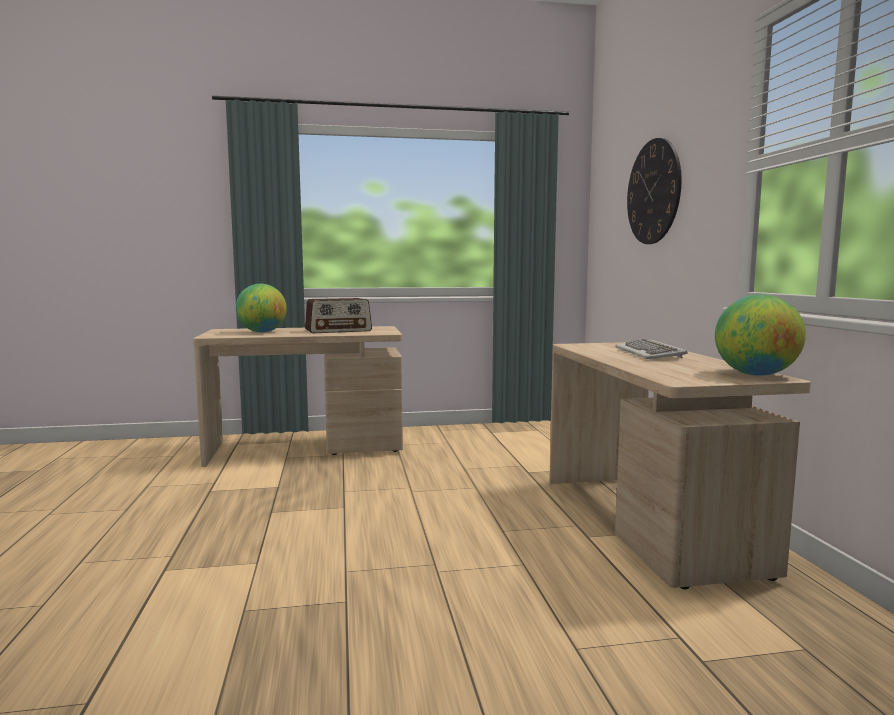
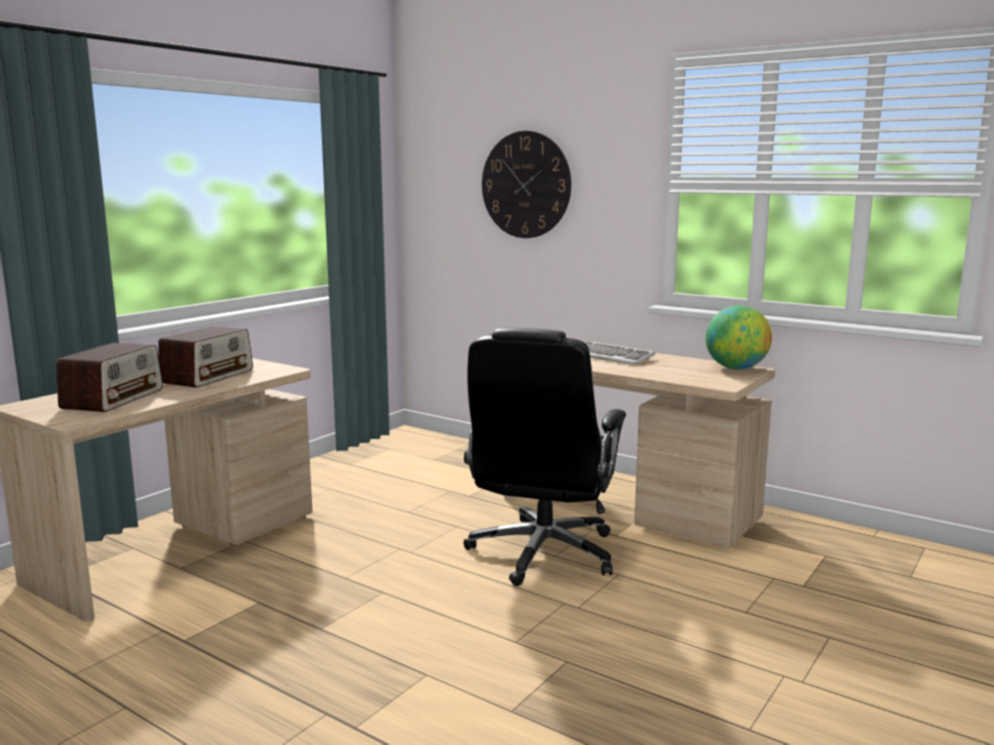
camera: 45 degrees left, 5 degrees up
(262, 332) = (113, 398): globe -> radio
(496, 526) = (542, 553): none -> black office chair

